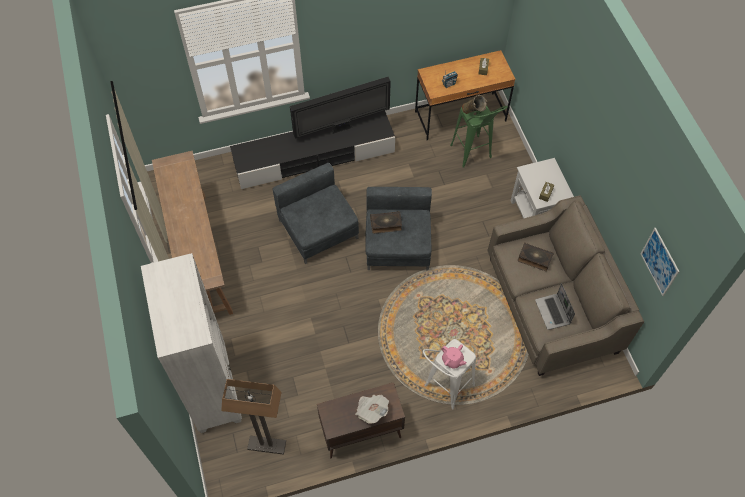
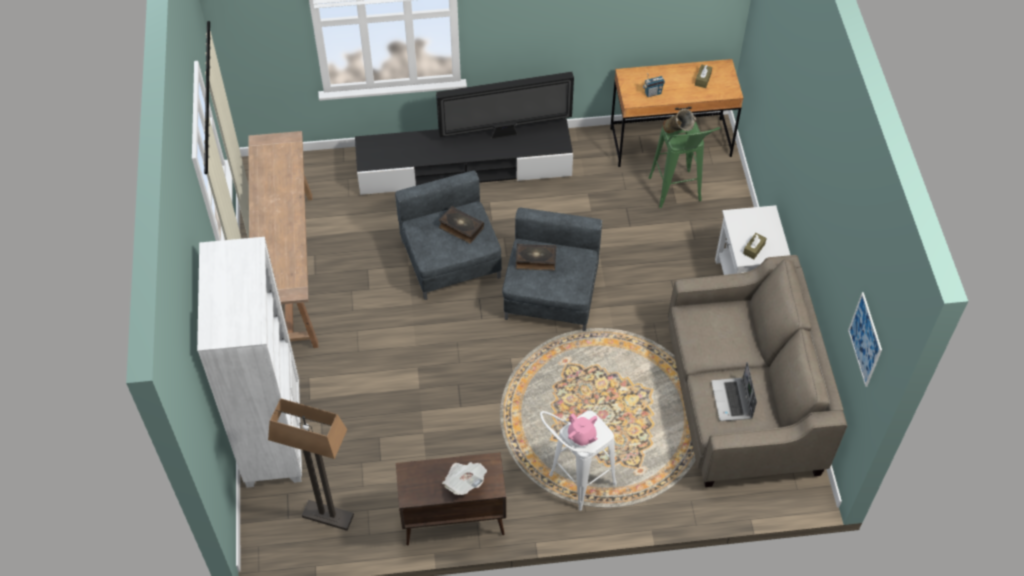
camera: 10 degrees right, 5 degrees down
(534, 259) = (722, 330): book -> book (461, 228)

